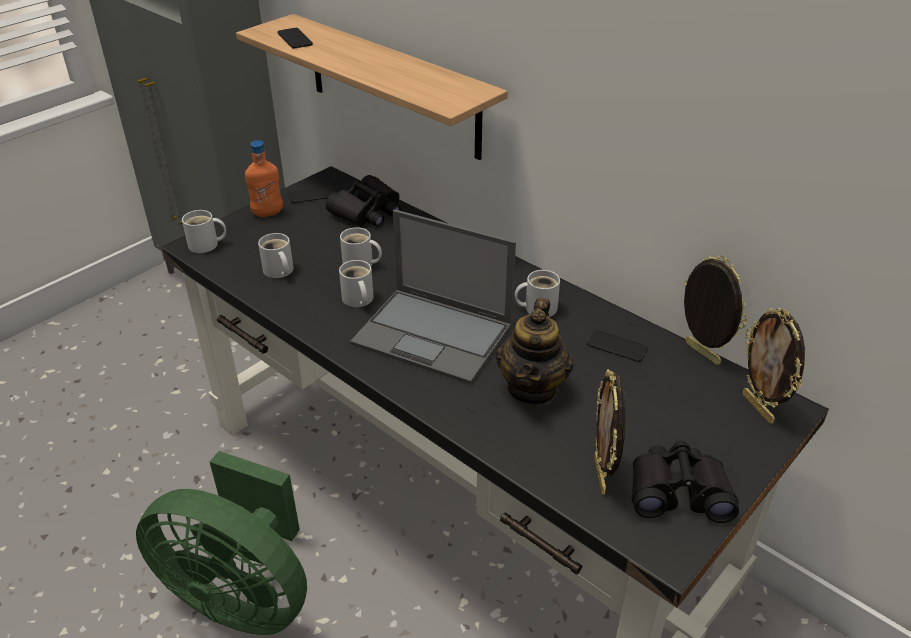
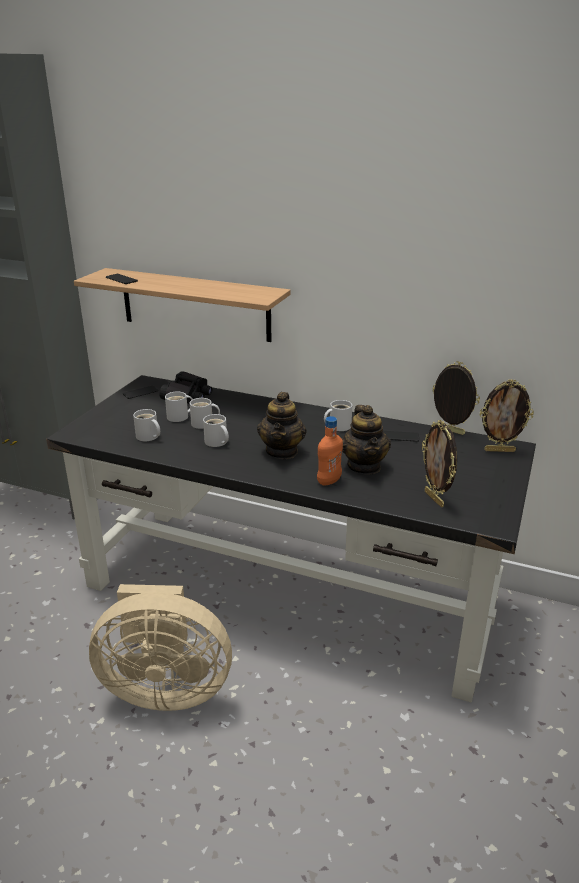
camera: 20 degrees left, 10 degrees down
(206, 245) = (82, 431): white mug -> white mug (180, 417)
(243, 595) = (165, 688): green fan -> beige fan
(267, 213) = (115, 407): orange bottle -> orange bottle (329, 481)
(434, 335) = (282, 451): laptop -> teapot
(678, 492) = (483, 497): black binoculars -> none
(759, 408) = (499, 450): picture frame -> picture frame turned 45 degrees counterclockwise

